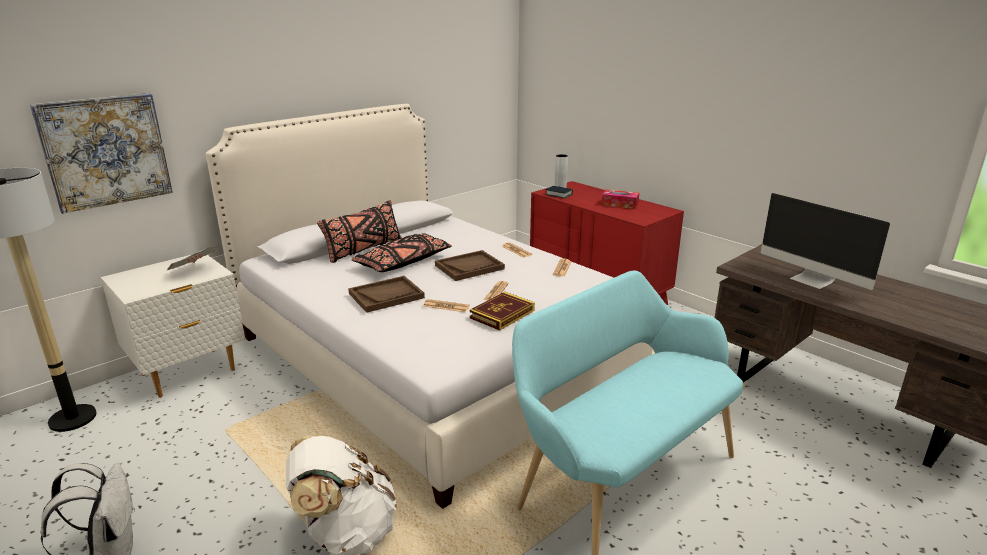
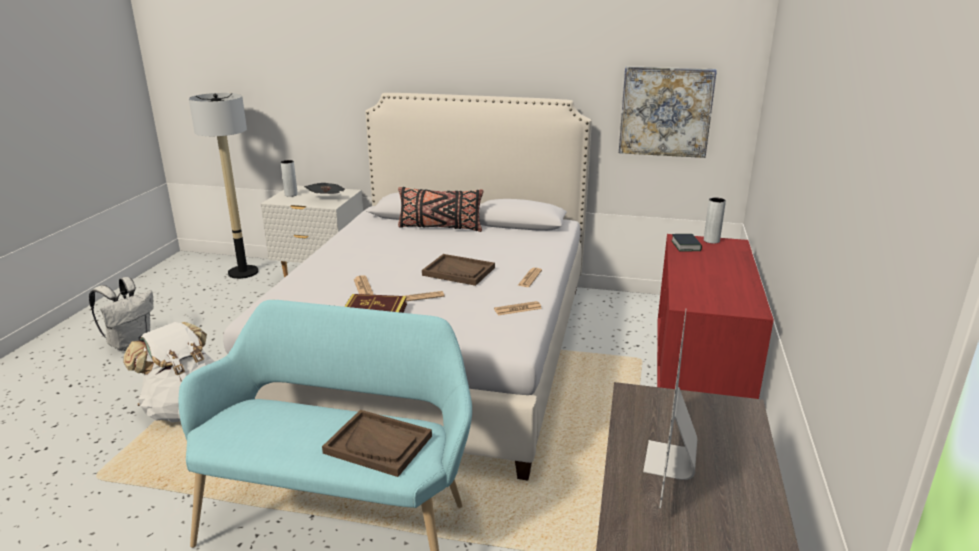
camera: 55 degrees right, 0 degrees up
(106, 151) = (304, 94): picture -> picture (665, 112)
(136, 283) = (291, 195): none -> grey vase
(386, 295) = (360, 262): brown tray -> brown tray (378, 444)
(403, 263) = (434, 247): black pillow -> none
(619, 204) = (718, 280): tissue box -> none

